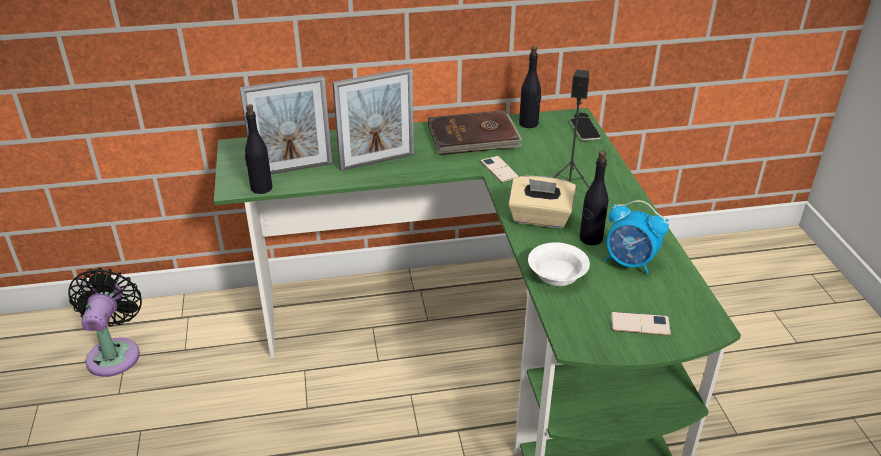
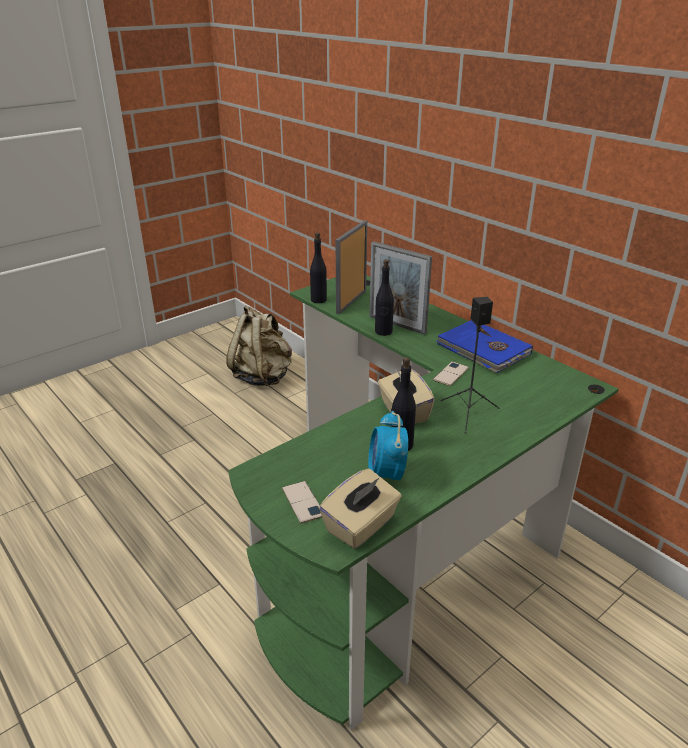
camera: 60 degrees right, 5 degrees down
(115, 353) = (262, 376): black fan -> beige backpack
(293, 169) = (351, 301): picture frame -> picture frame turned 75 degrees clockwise
(474, 137) = (483, 350): brown book -> blue book
(528, 124) = (541, 367): black bottle -> black bottle (383, 332)
(557, 273) = (334, 441): white bowl -> none
(585, 129) = (573, 396): phone -> none
(690, 301) = (361, 526): none -> beige tissue box

